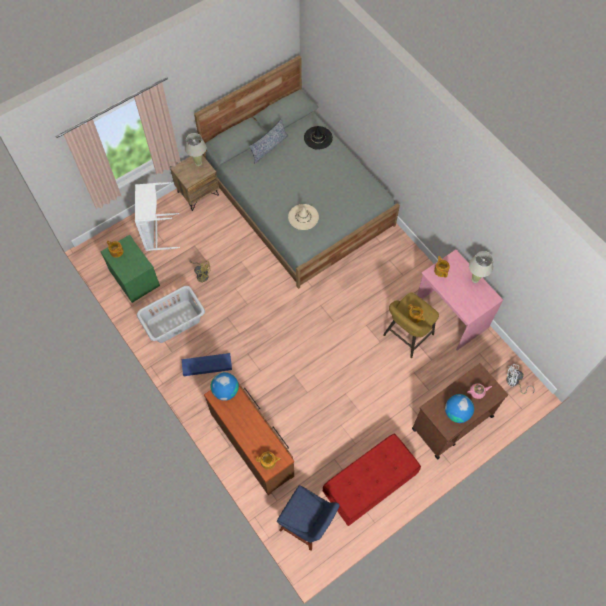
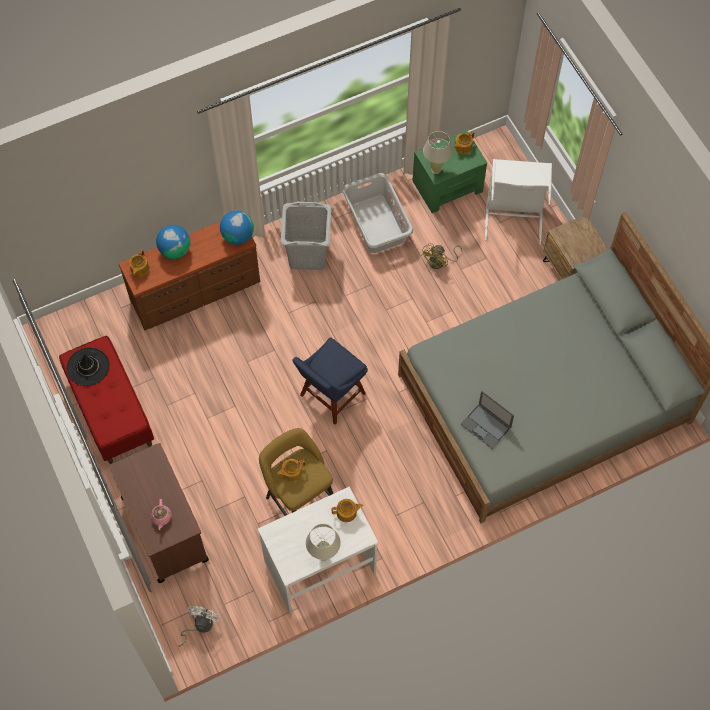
camera: 100 degrees right, 0 degrees up
(198, 163) = (589, 248): beige table lamp -> beige table lamp (436, 170)
(207, 365) = (308, 254): blue storage box -> grey laundry basket
(269, 147) = (602, 337): pillow -> none
(303, 217) = (473, 361): beige hat -> none
(307, 525) = (84, 335): blue chair -> blue chair (330, 396)
(318, 138) = (613, 405): black hat -> black hat (88, 367)
(349, 205) = (486, 426): none -> laptop
(450, 315) = (319, 565): pink desk -> white desk
(457, 412) = (140, 485): globe -> globe (175, 250)

